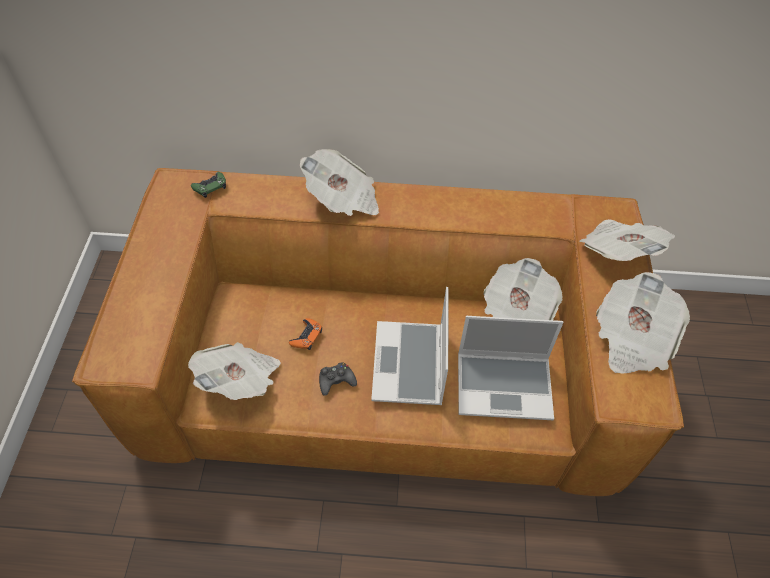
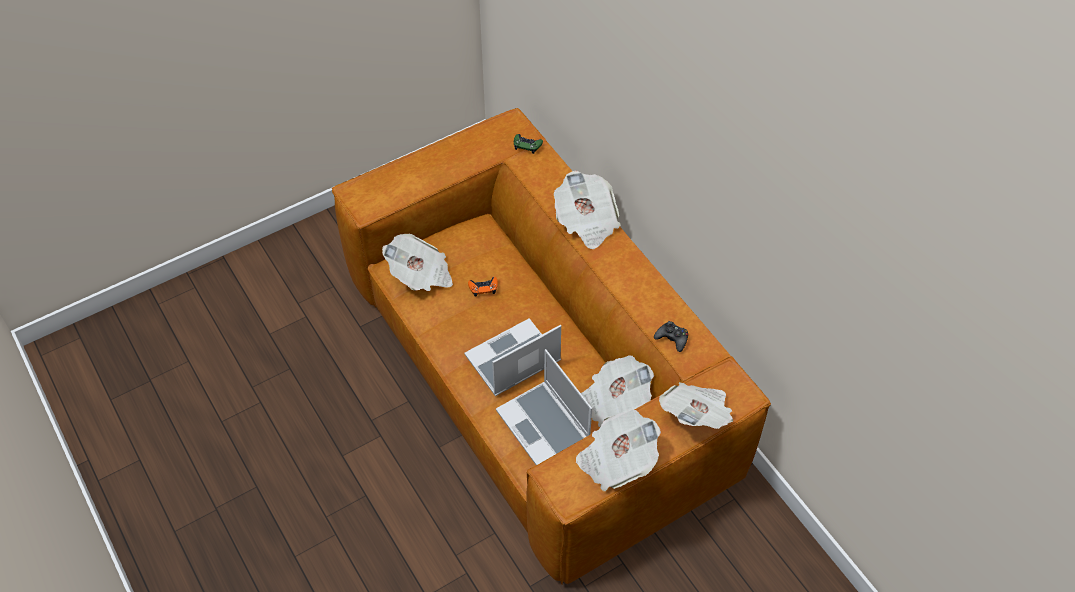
camera: 55 degrees right, 0 degrees up
(336, 380) = (464, 326): black game controller -> black game controller (672, 338)

